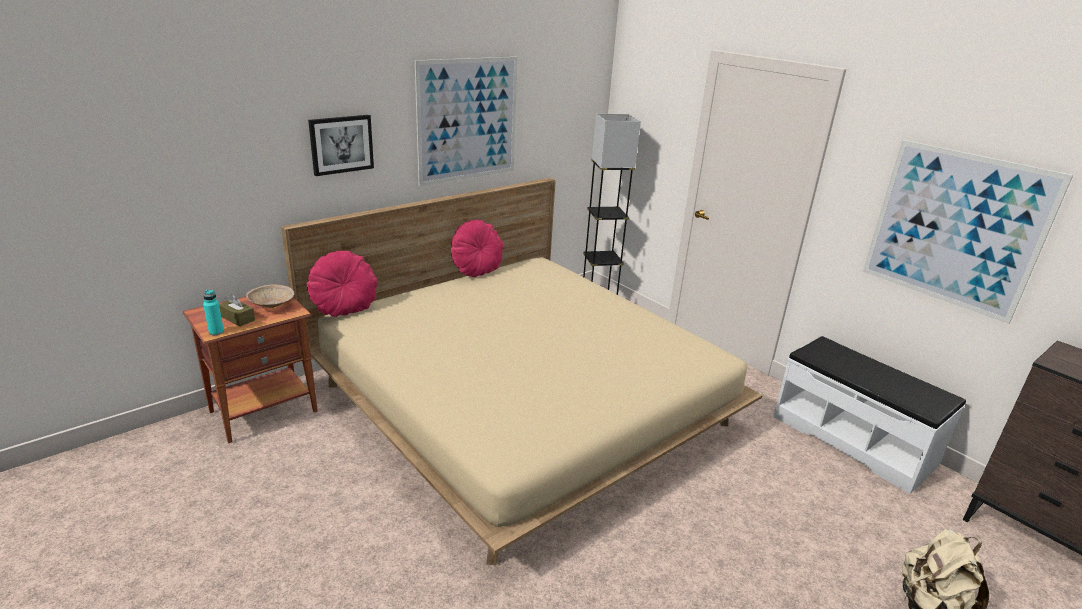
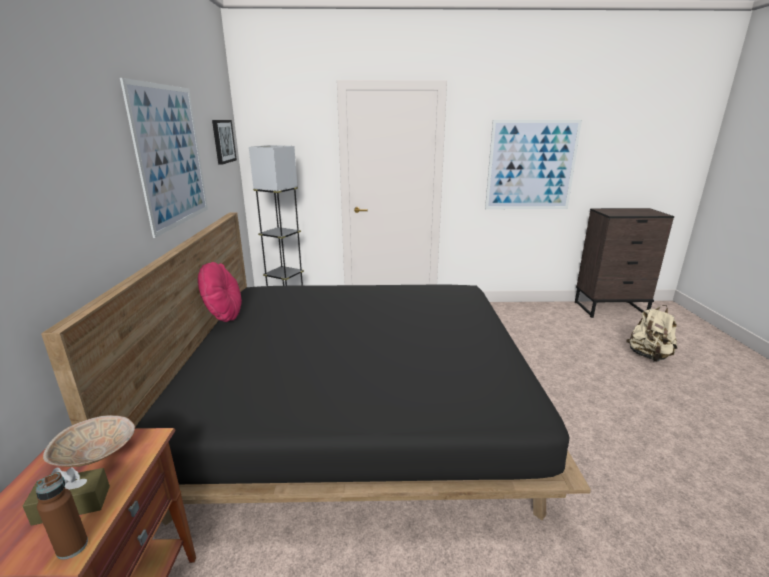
camera: 50 degrees left, 5 degrees down
(216, 332) = (72, 547): turquoise bottle -> brown bottle
(341, 144) = (75, 192): picture -> picture (223, 141)
(345, 310) = (157, 414): pink pillow -> none
(523, 403) = (358, 401): beige bed -> black bed
(852, 440) = (513, 311): white bench -> none

